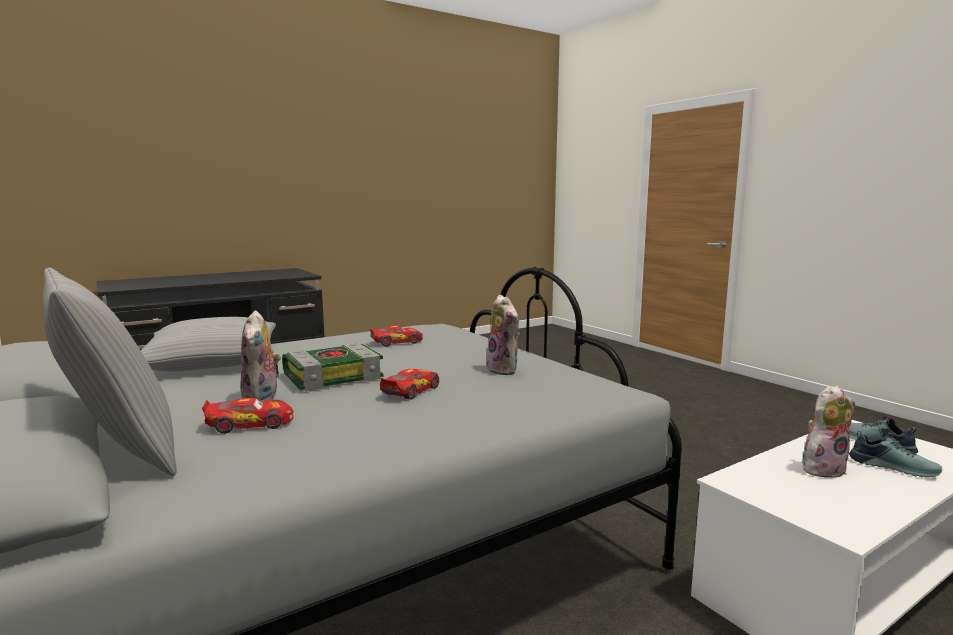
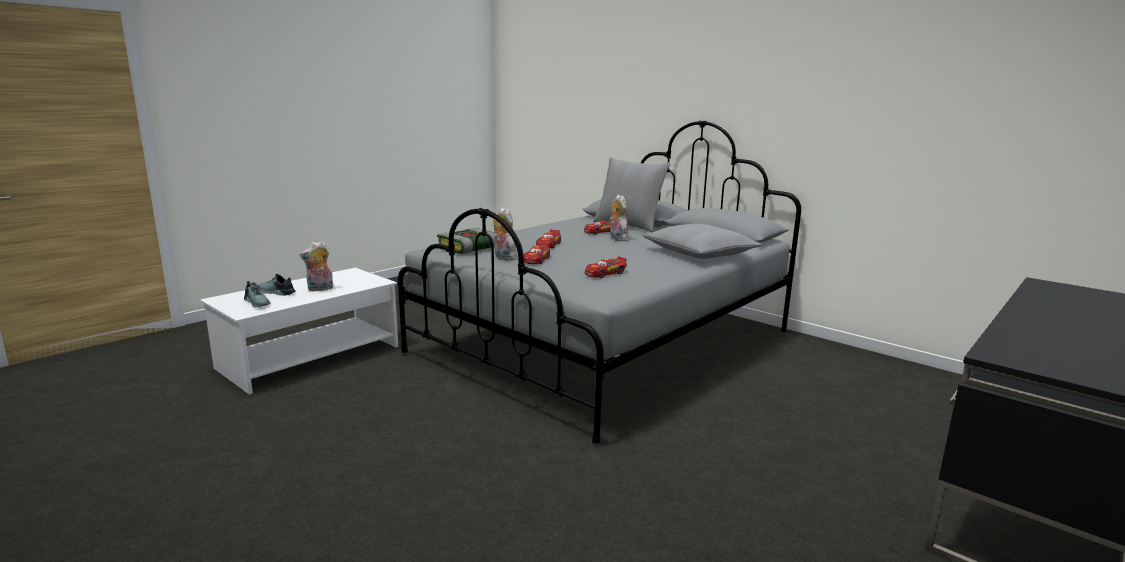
camera: 165 degrees right, 5 degrees up
(334, 376) = (603, 249): book -> book (469, 248)
(459, 364) = (536, 260): none -> toy car

